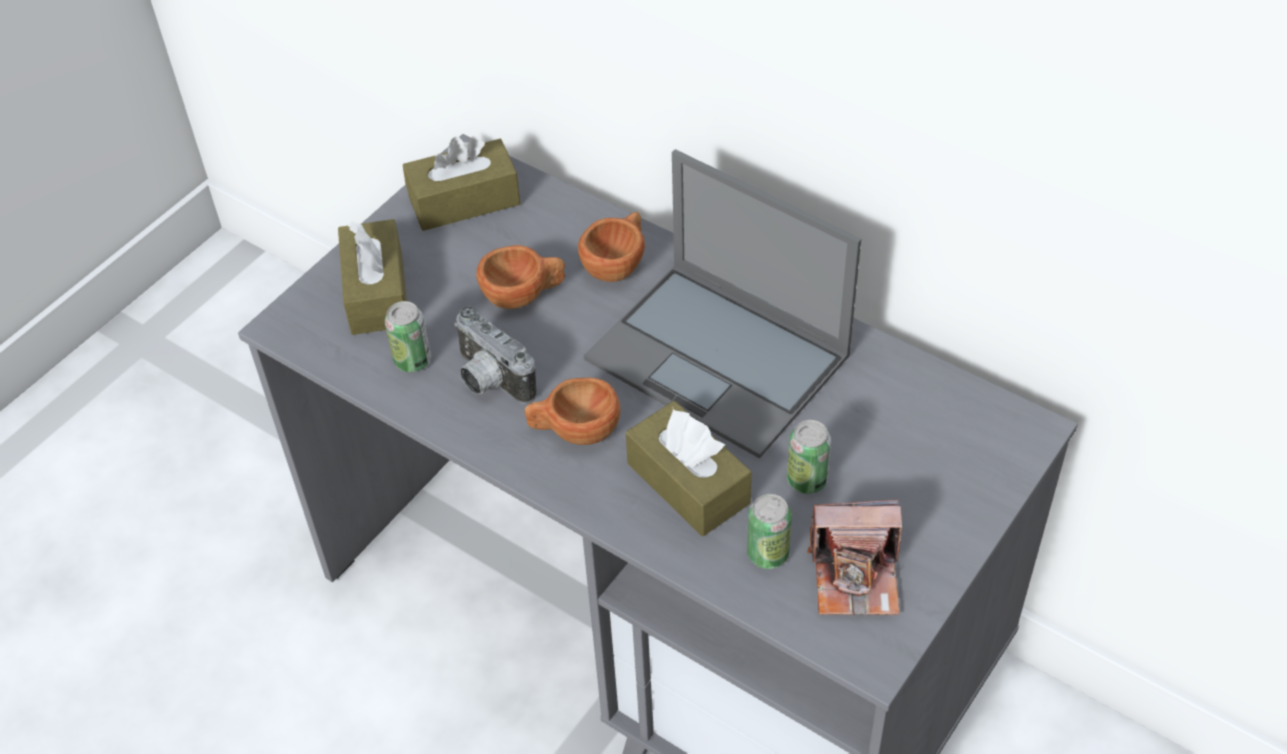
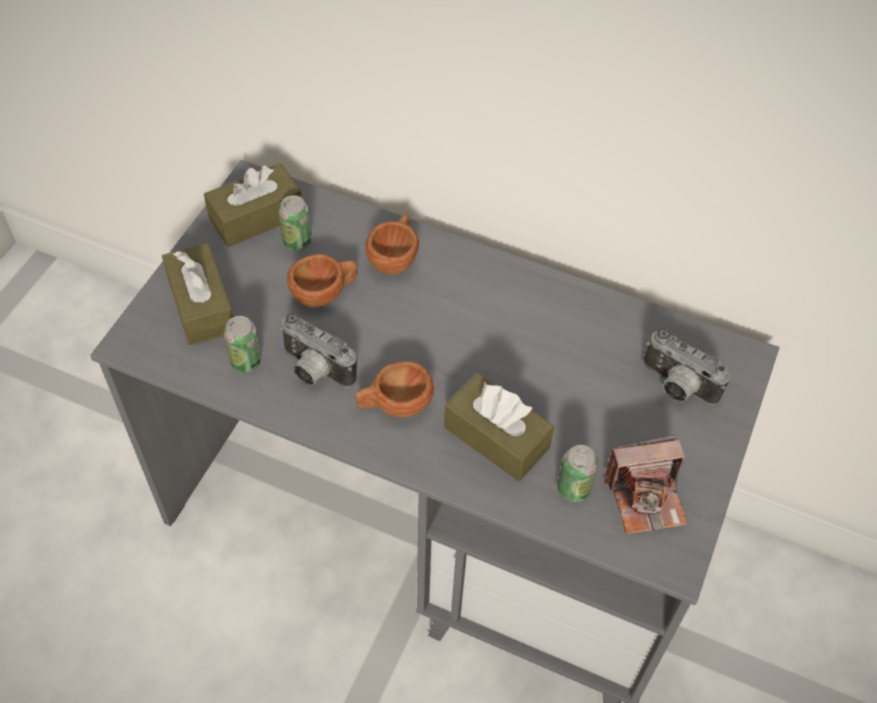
camera: 15 degrees left, 5 degrees up
(720, 358) = (496, 328): laptop -> none
(807, 480) = (588, 422): can -> can (297, 241)
(928, 454) = (675, 387): none -> camera

